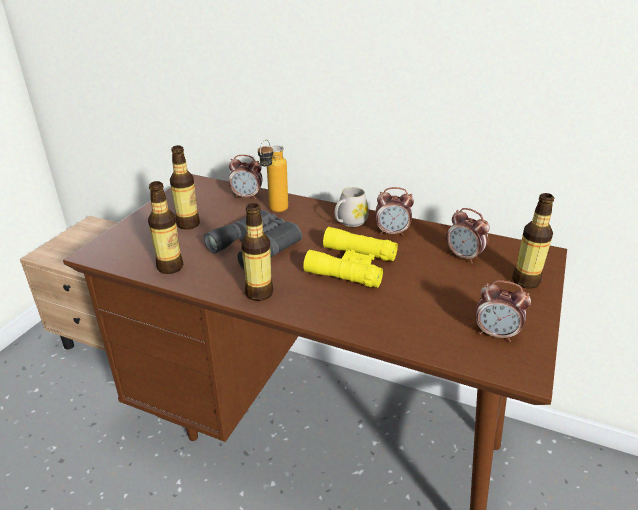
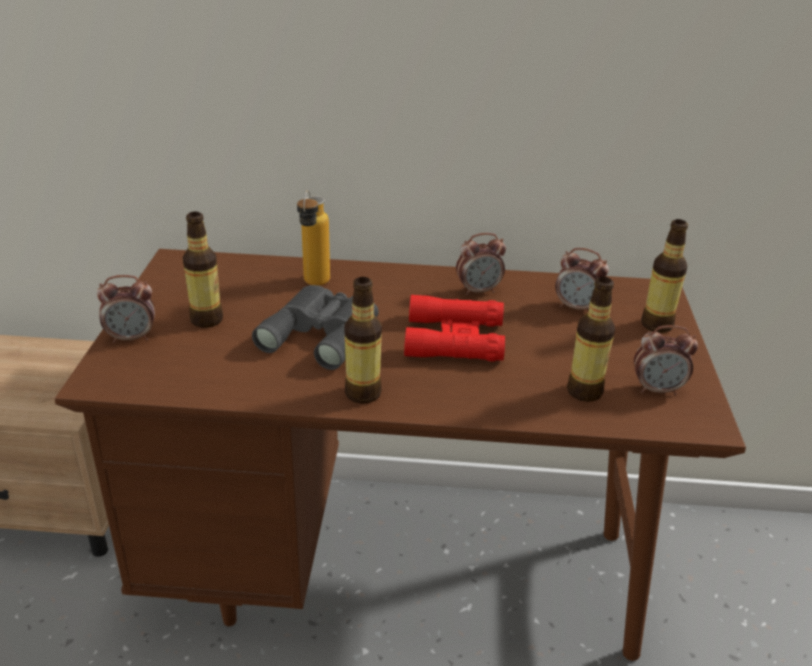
camera: 20 degrees left, 0 degrees up
(170, 267) = (222, 381): bottle -> bottle (584, 391)
(247, 196) = (263, 270): alarm clock -> alarm clock (132, 338)
(349, 222) = (419, 285): white mug -> none
(351, 265) = (454, 339): yellow binoculars -> red binoculars

